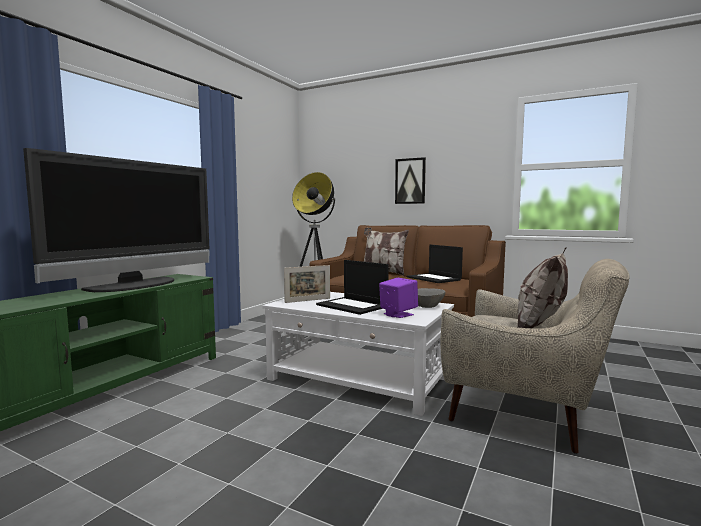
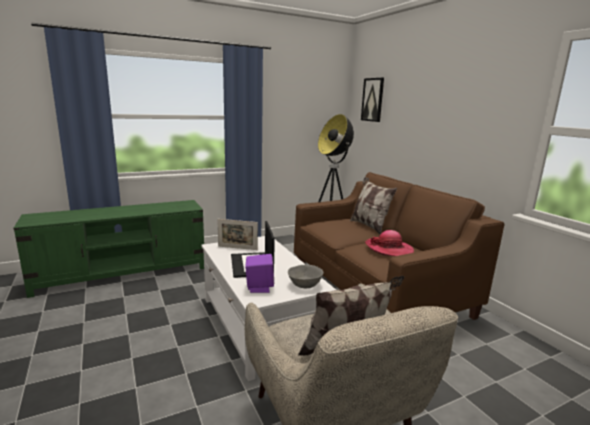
camera: 35 degrees right, 10 degrees up
(136, 285) = (144, 210): television -> none
(410, 181) = (431, 129): picture -> picture (372, 99)
(434, 278) = (389, 249): laptop -> hat

